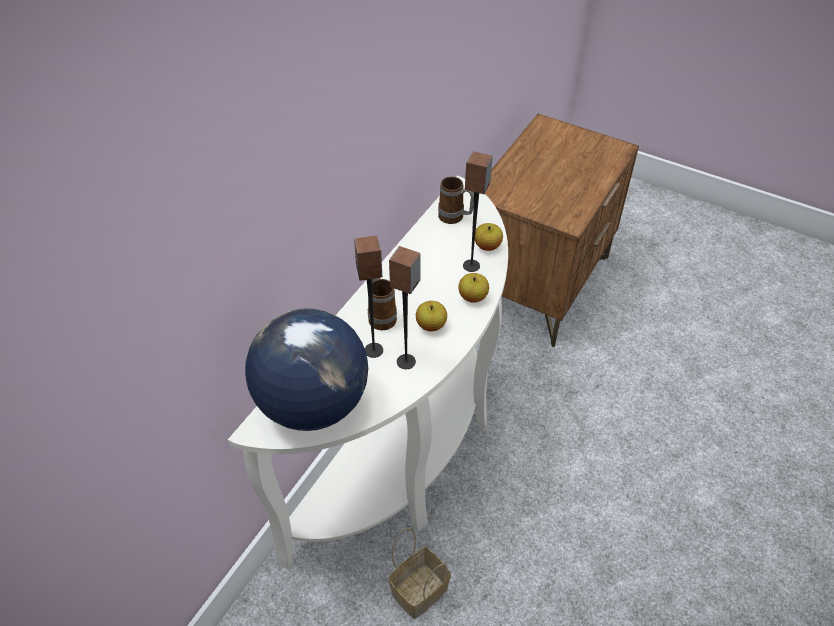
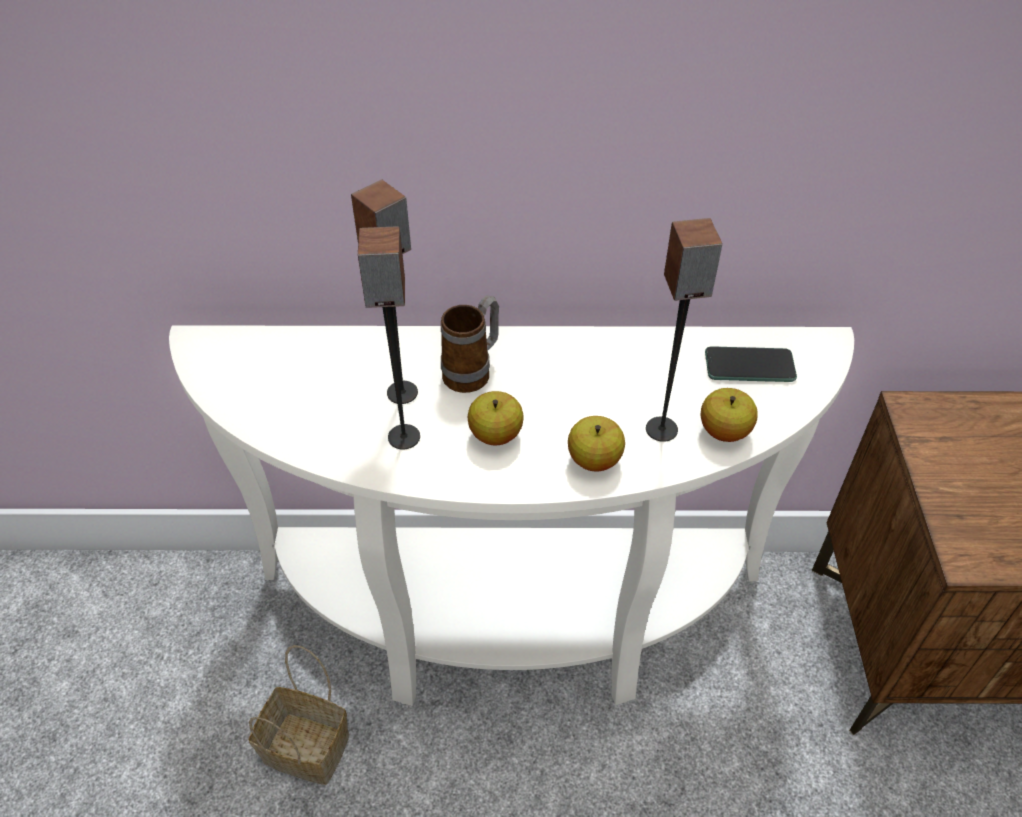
camera: 60 degrees right, 0 degrees up
(312, 404) = (267, 374): globe -> none
(455, 218) = (749, 366): mug -> phone

